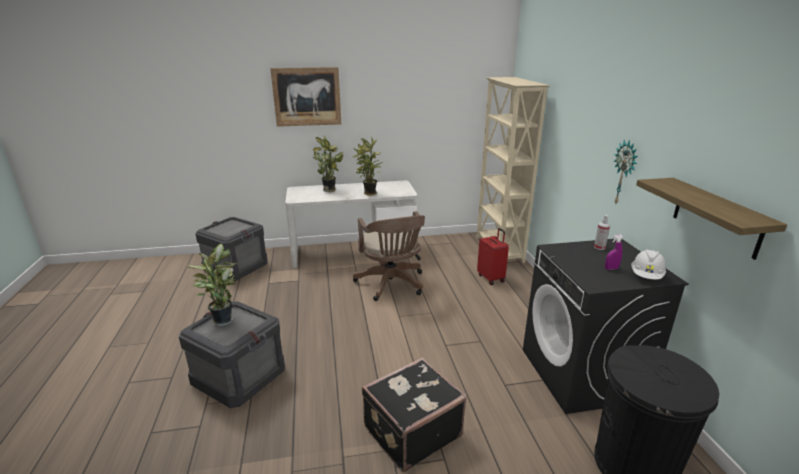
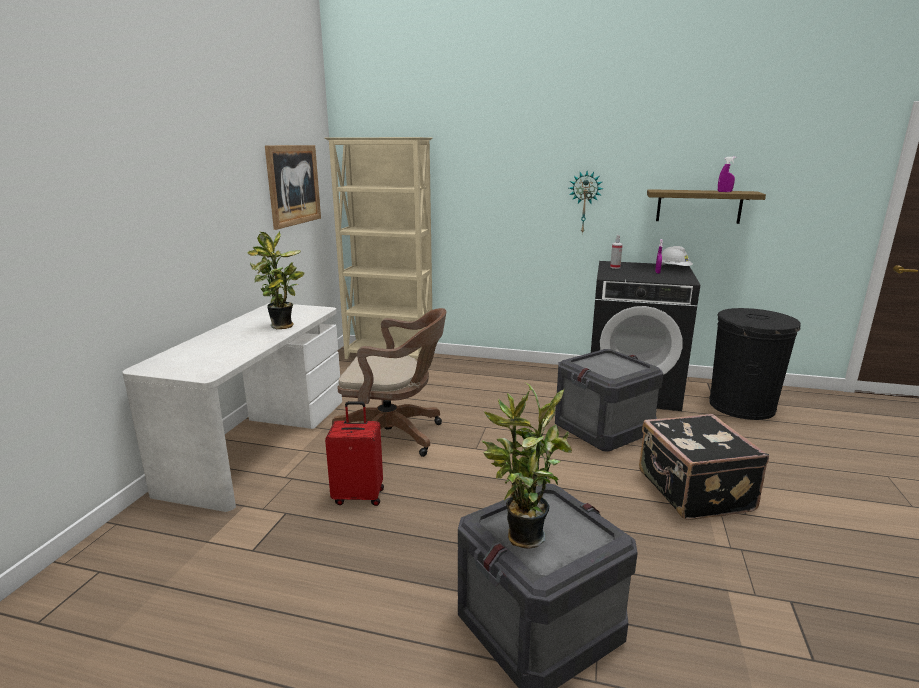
camera: 65 degrees left, 5 degrees down
(236, 267) = (121, 589): crate -> crate (602, 429)
(307, 97) = (122, 171): picture -> picture (294, 185)
(330, 190) = (216, 345): potted plant -> none
(491, 278) = (445, 377): red suitcase -> red suitcase (359, 496)
(719, 207) = (724, 192): none -> purple spray bottle

